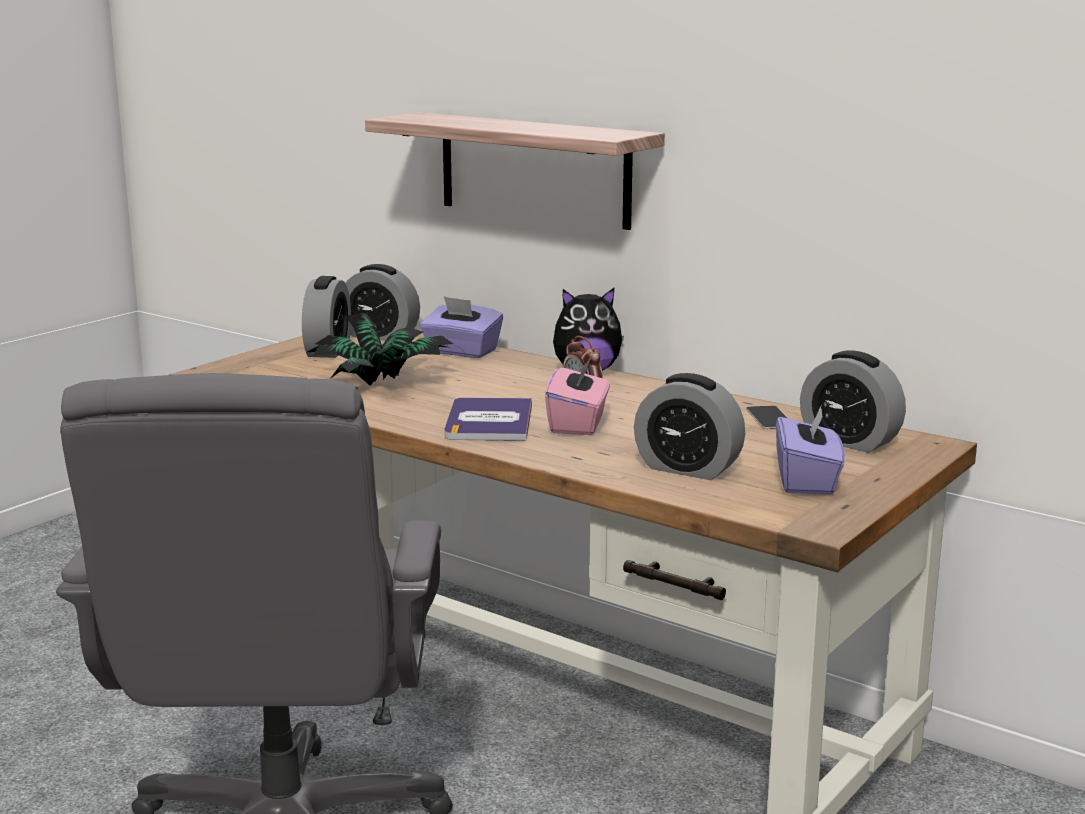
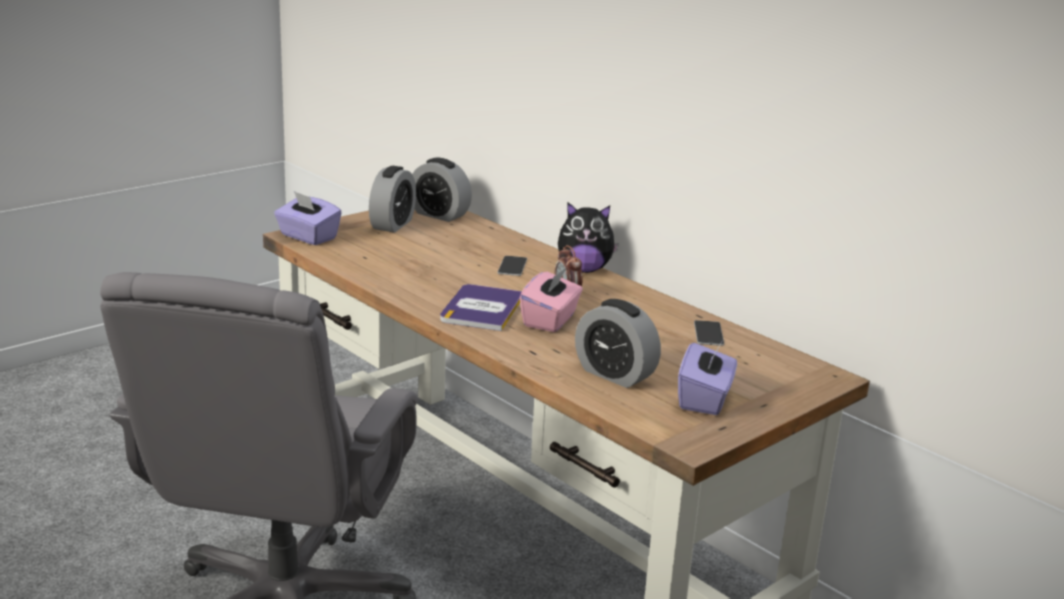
camera: 10 degrees right, 5 degrees up
(382, 384) = (418, 262): potted plant -> none
(461, 352) = (495, 238): purple tissue box -> purple tissue box (308, 237)
(499, 377) = (512, 266): none -> phone
(534, 169) = (563, 98): shelf -> none
(849, 441) = (762, 365): alarm clock -> none

